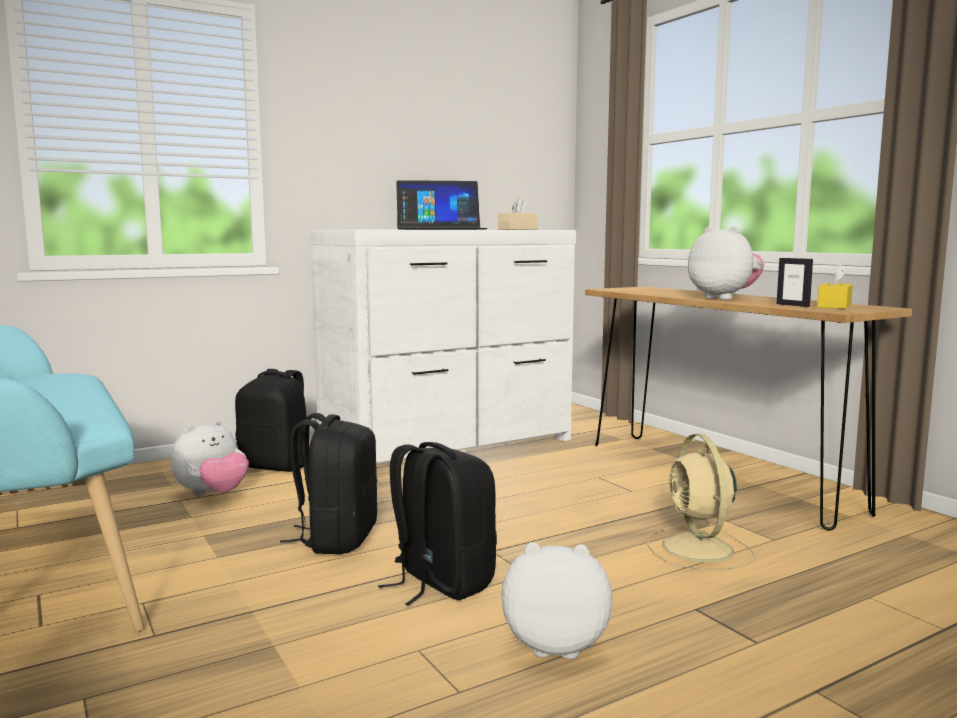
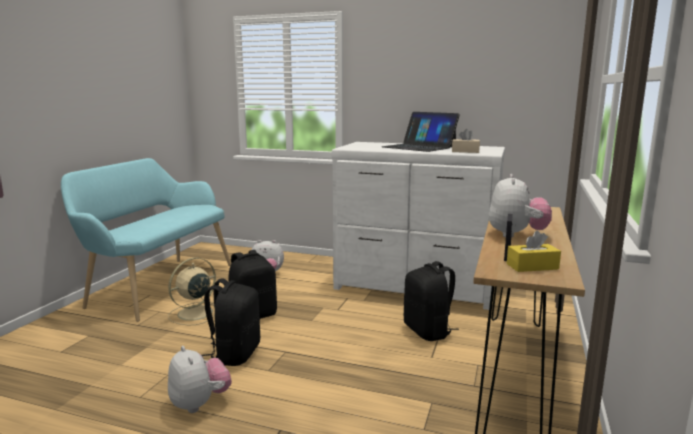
camera: 50 degrees right, 5 degrees up
(277, 466) = (316, 270): black backpack -> black backpack (428, 331)
(699, 549) = (367, 407): beige fan -> beige fan (193, 313)

